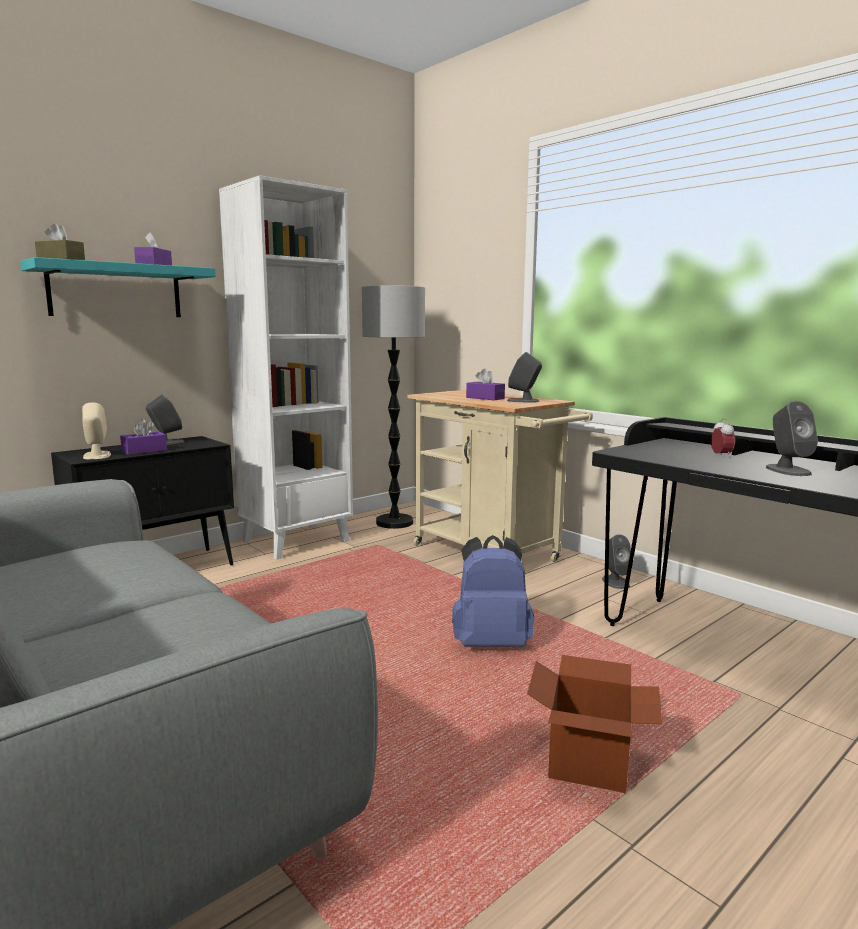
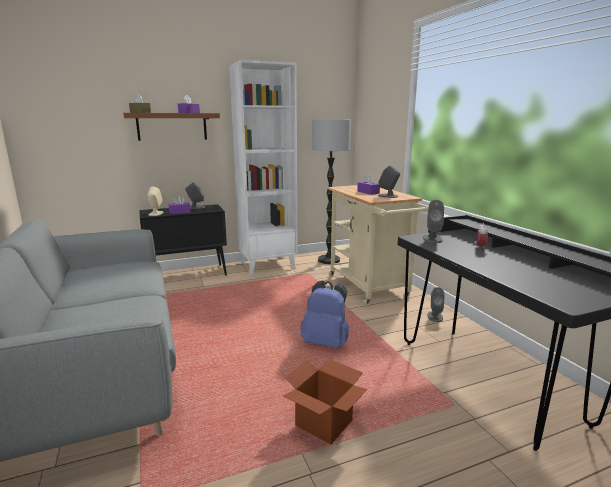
camera: 20 degrees right, 5 degrees up
(116, 291) = (172, 126): turquoise shelf -> brown shelf
(787, 470) = (509, 264): grey speaker -> grey speaker (432, 239)

